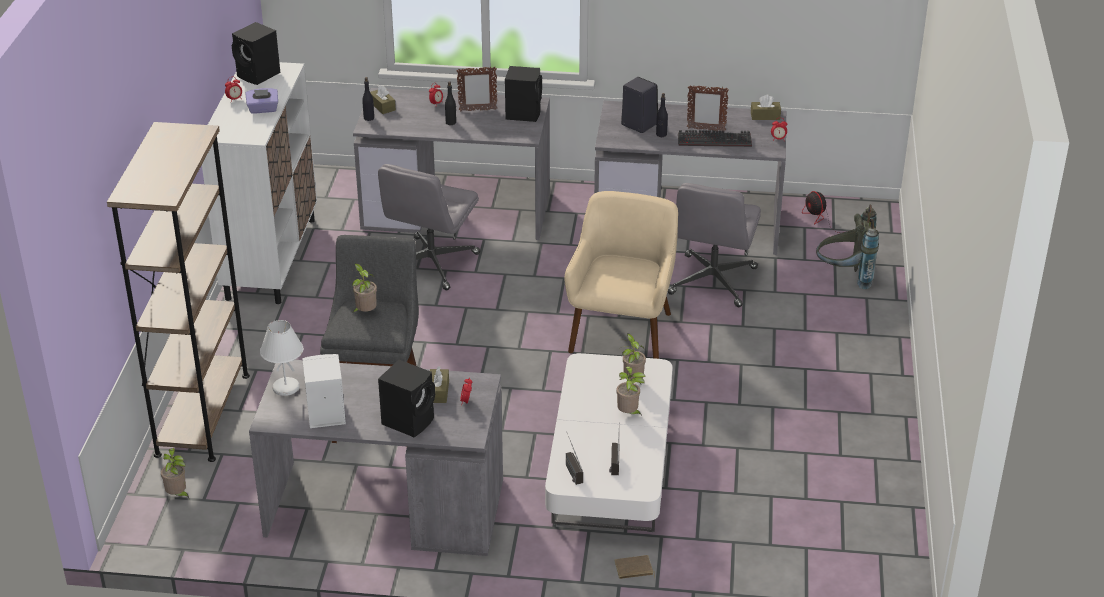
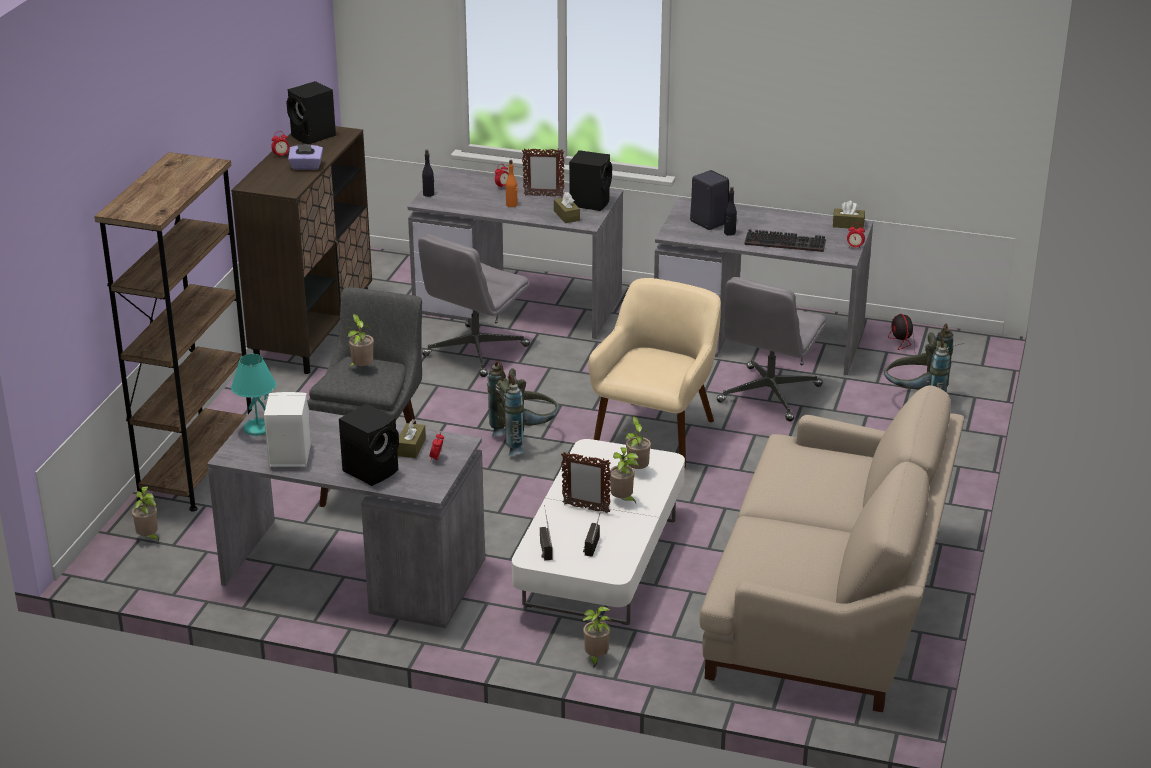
camera: 10 degrees right, 5 degrees down
(271, 258) = (313, 331): white cabinet -> brown cabinet
(285, 388) = (257, 429): white table lamp -> turquoise table lamp
(382, 106) = (446, 185): brown tissue box -> brown tissue box (566, 216)
(451, 122) = (511, 205): black bottle -> orange bottle
(504, 351) = (525, 439): none -> grey backpack
(634, 570) = (595, 658): brown book -> potted plant
(705, 129) = (779, 232): picture frame -> picture frame (585, 508)
(827, 484) = (831, 600): none -> beige sofa

